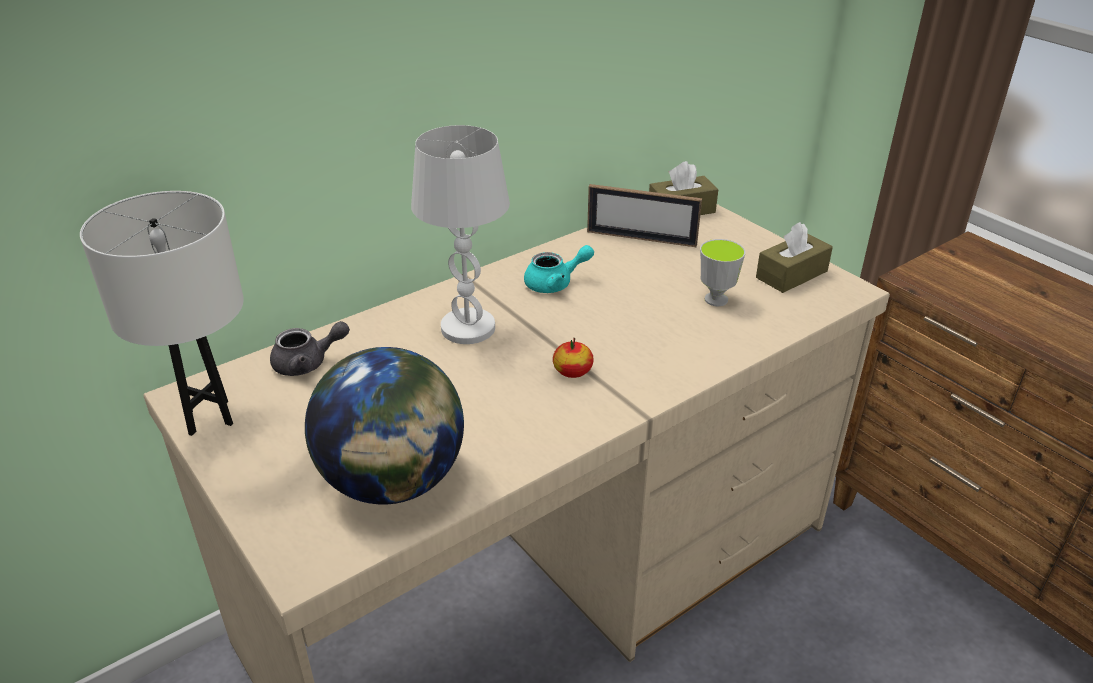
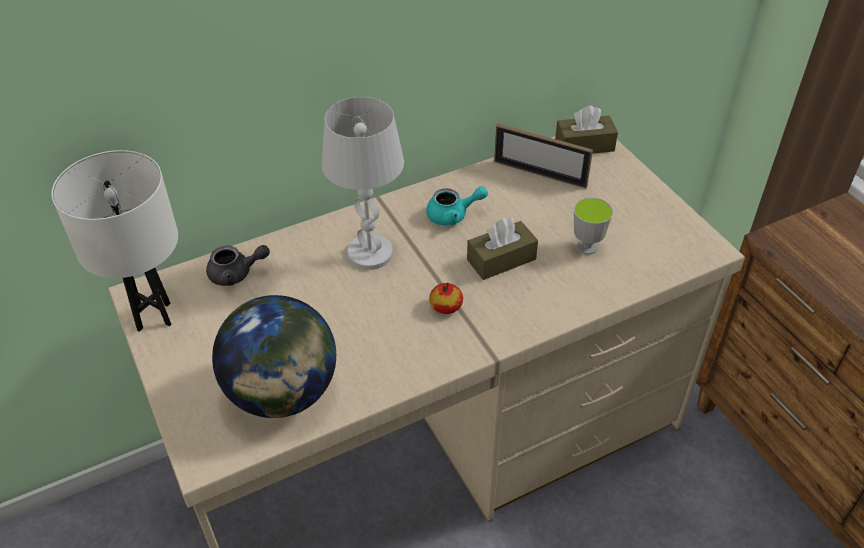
camera: 10 degrees right, 10 degrees up
(791, 274) = (662, 227): brown tissue box -> brown tissue box (501, 259)

